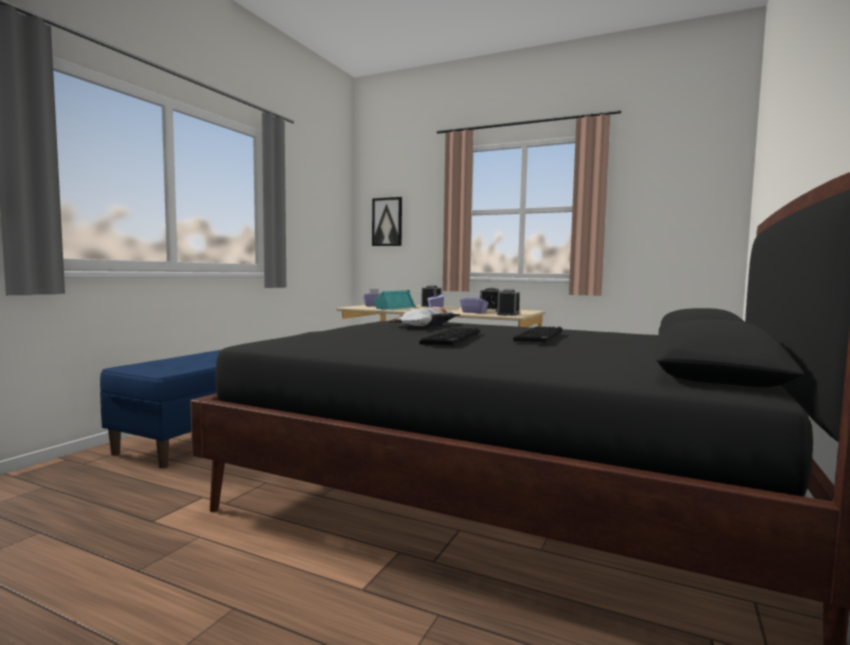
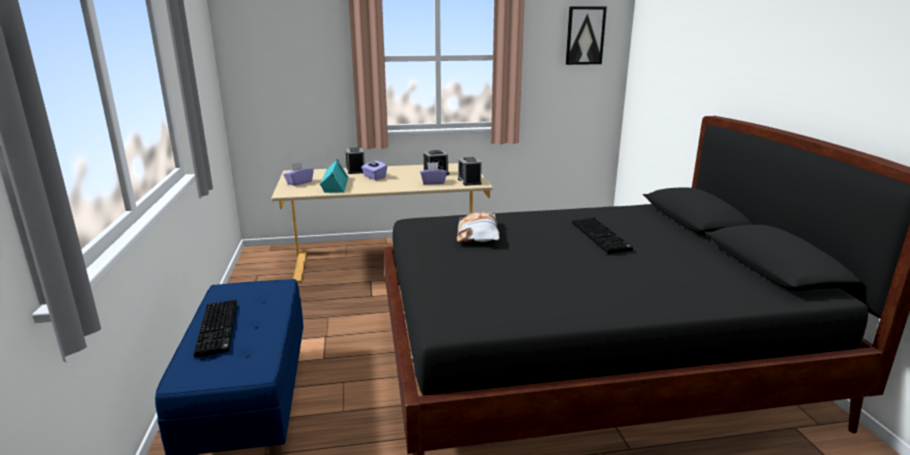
camera: 35 degrees left, 15 degrees up
(387, 222) = (269, 67): picture -> picture (585, 35)
(453, 339) = (565, 262): keyboard -> keyboard (219, 328)

